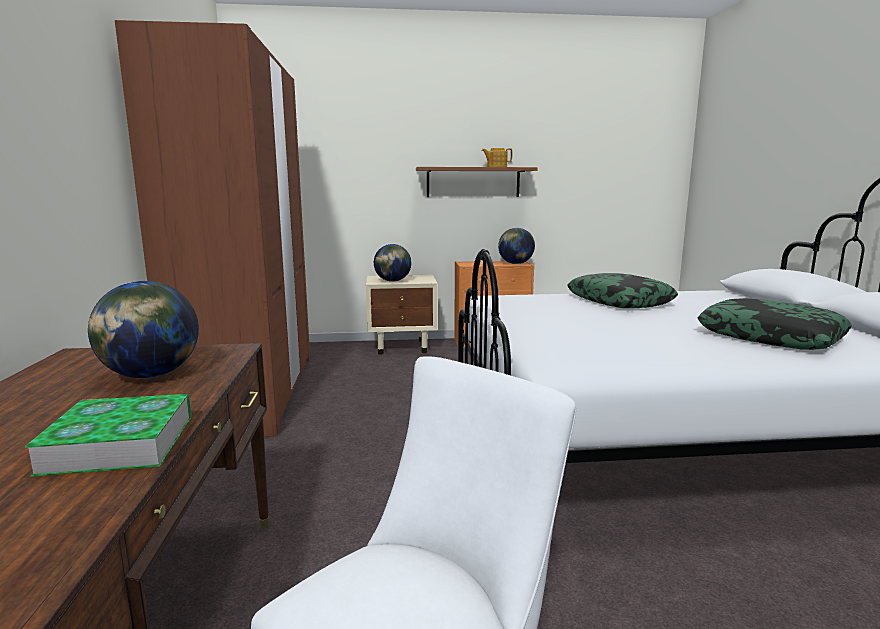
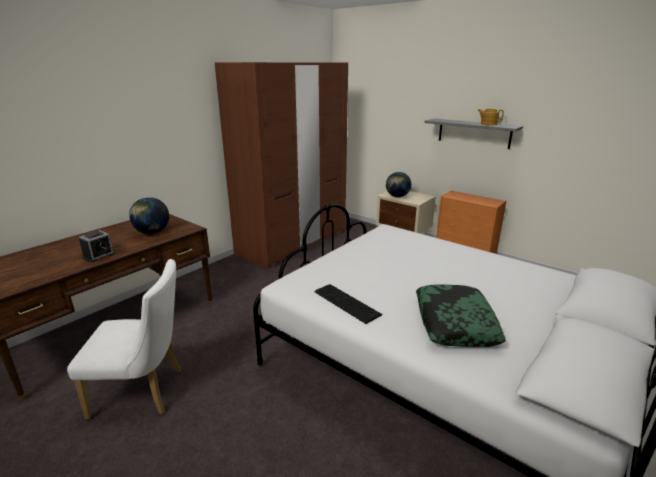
camera: 45 degrees right, 10 degrees up
(120, 443) = (99, 256): book -> alarm clock
(473, 182) = (474, 133): brown shelf -> grey shelf
(515, 263) = (487, 202): globe -> none
(619, 301) = (454, 258): pillow -> none
(666, 357) = (346, 304): none -> keyboard

